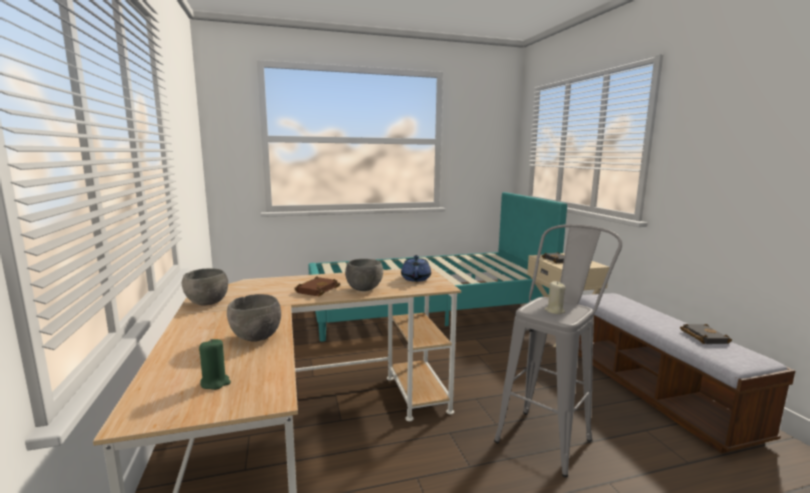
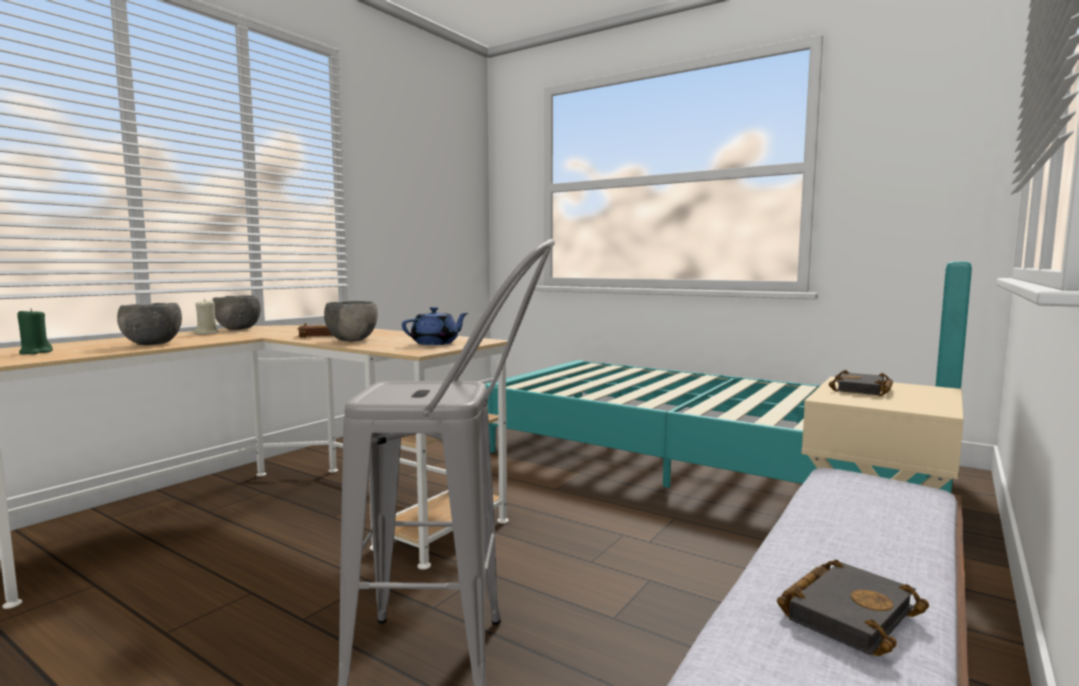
camera: 50 degrees right, 5 degrees down
(554, 311) = (411, 393): beige candle -> beige candle (207, 333)

